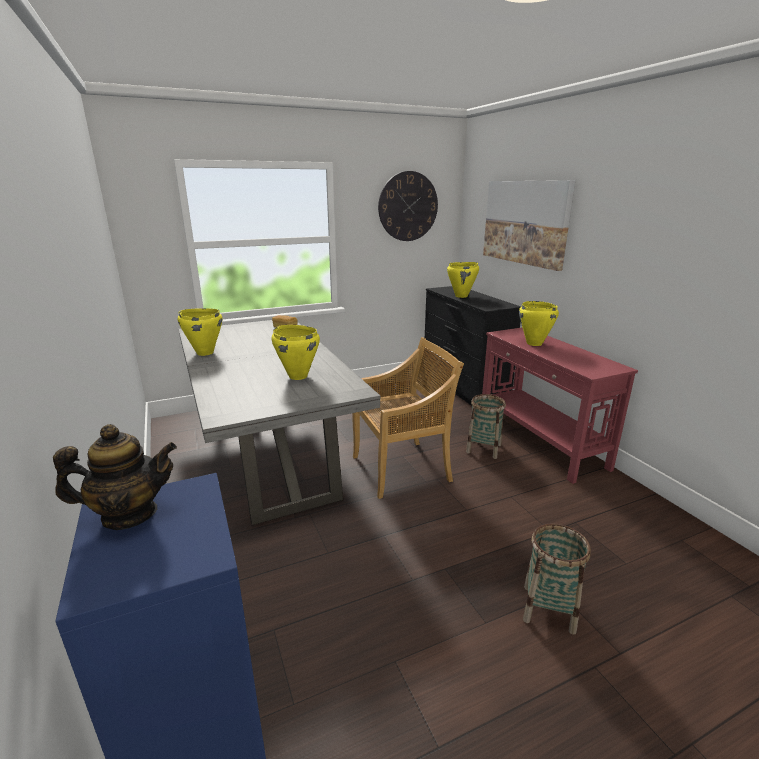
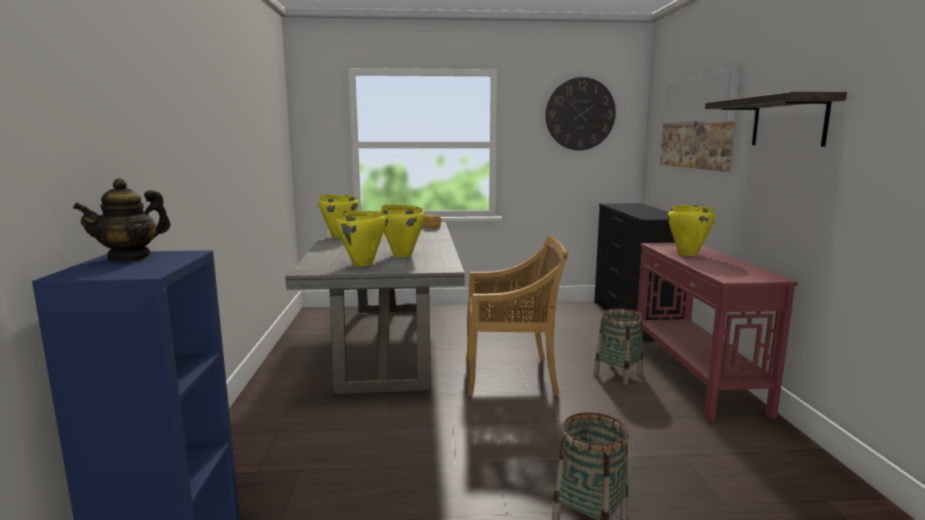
camera: 20 degrees right, 10 degrees down
(129, 514) = (130, 257): teapot -> teapot turned 120 degrees clockwise
(461, 296) = (631, 209): yellow cooking pot -> yellow cooking pot (362, 264)
(629, 236) = (788, 122): none -> shelf

